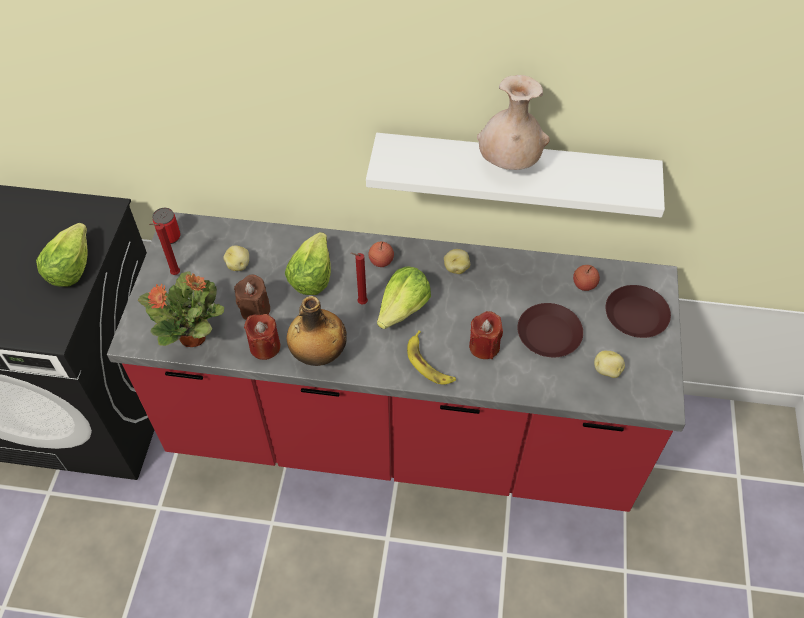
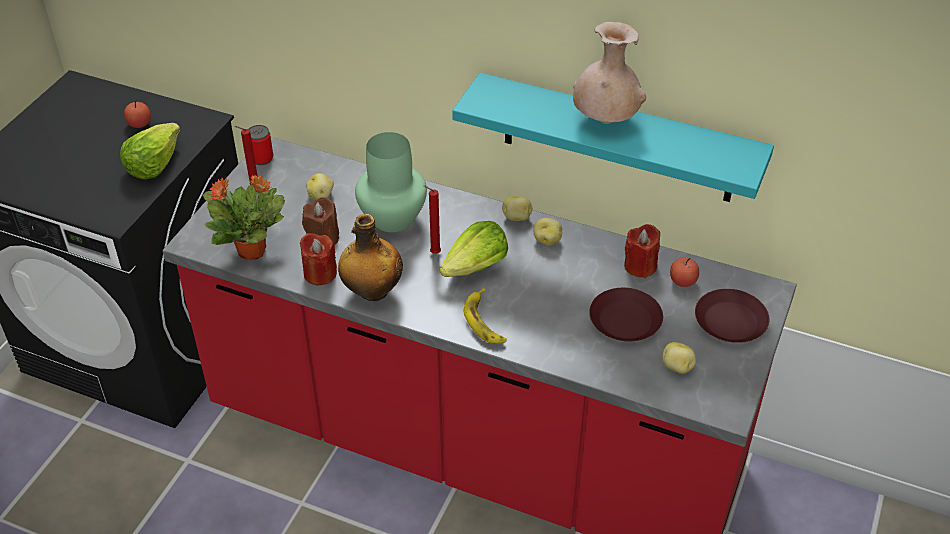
camera: 15 degrees right, 10 degrees down
(311, 275) = (391, 219): lettuce -> green vase
(381, 261) = (469, 219): apple -> apple (139, 124)
(423, 251) = (517, 218): none -> potato
(484, 346) = (549, 318): red candle -> red candle (640, 266)
(513, 172) = (618, 139): white shelf -> turquoise shelf

